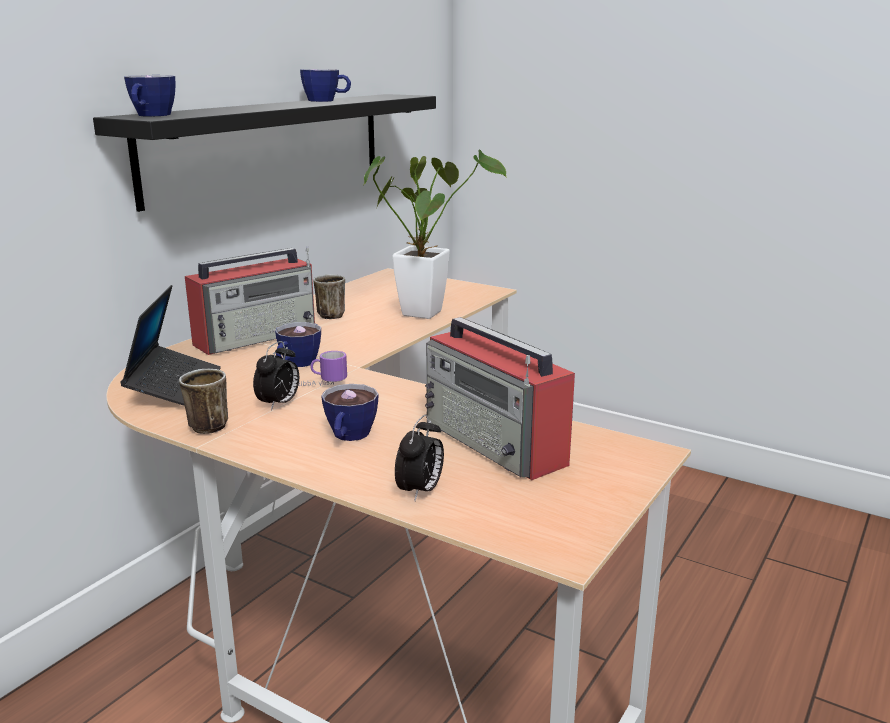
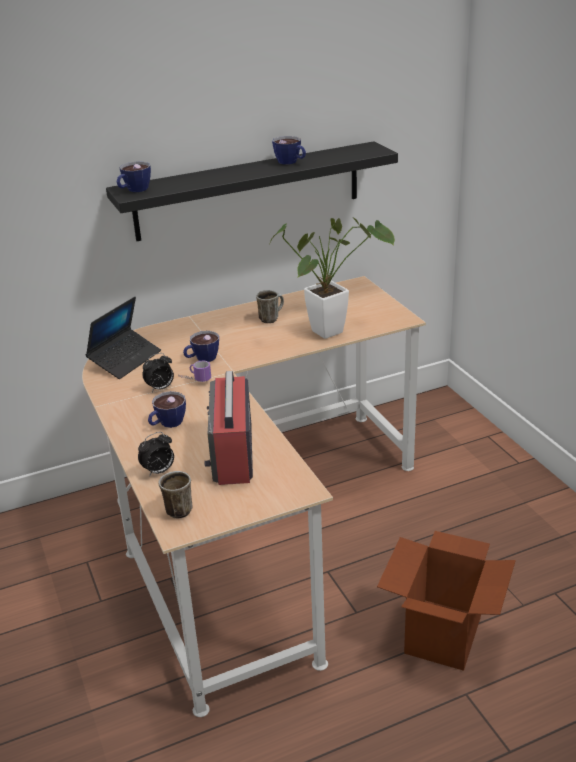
camera: 35 degrees right, 10 degrees up
(202, 426) = (110, 393): mug -> mug (177, 508)
(258, 337) = (206, 329): radio -> none
(719, 642) = (443, 634): none -> cardboard box

